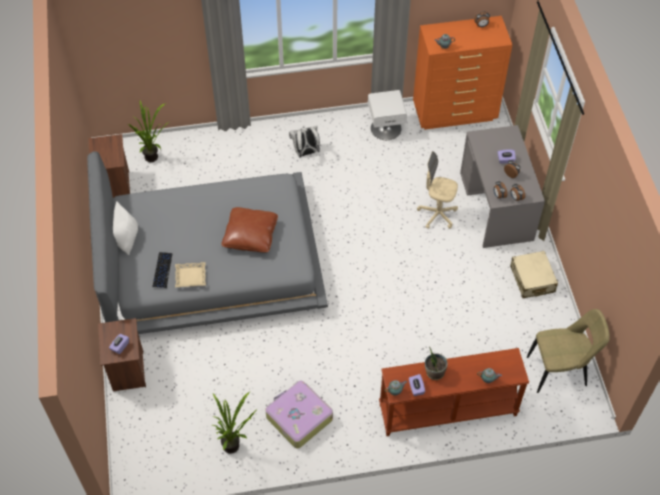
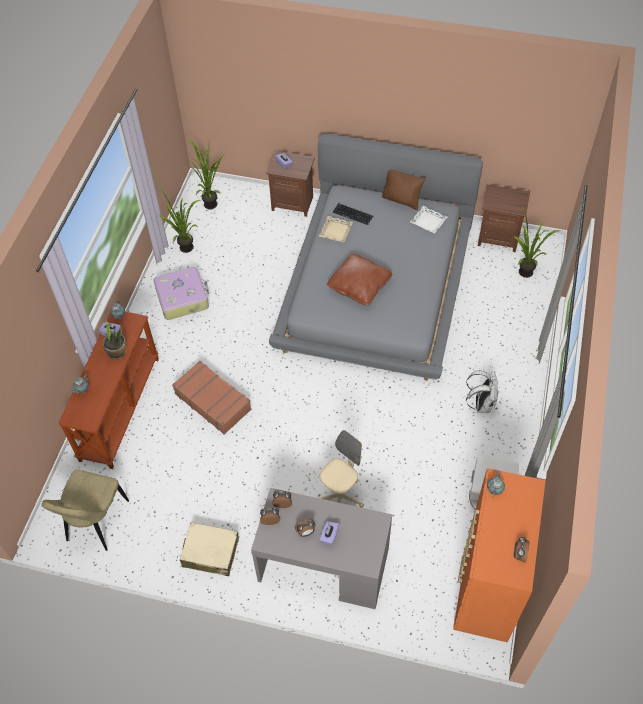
camera: 115 degrees right, 0 degrees up
(126, 238) = (402, 200): white pillow -> brown pillow
(149, 209) = (428, 222): none -> white tray
(155, 454) = (210, 202): none -> potted plant
(400, 337) = (213, 401): none -> brown suitcase

